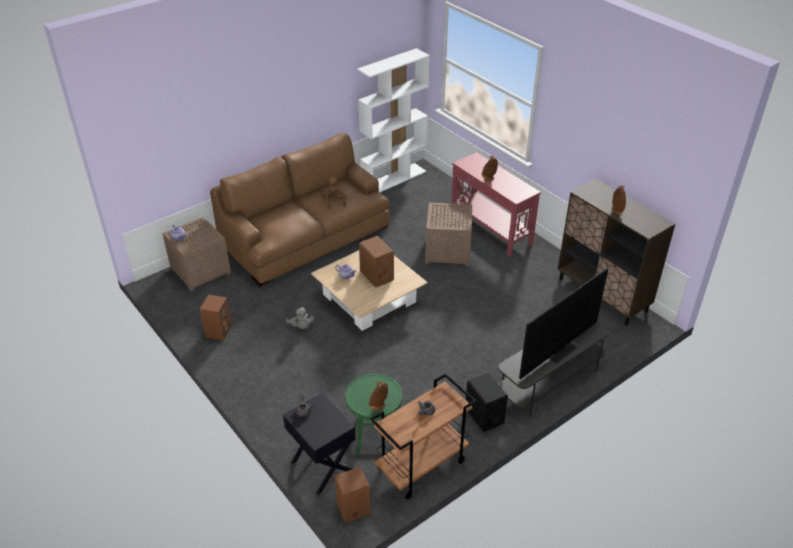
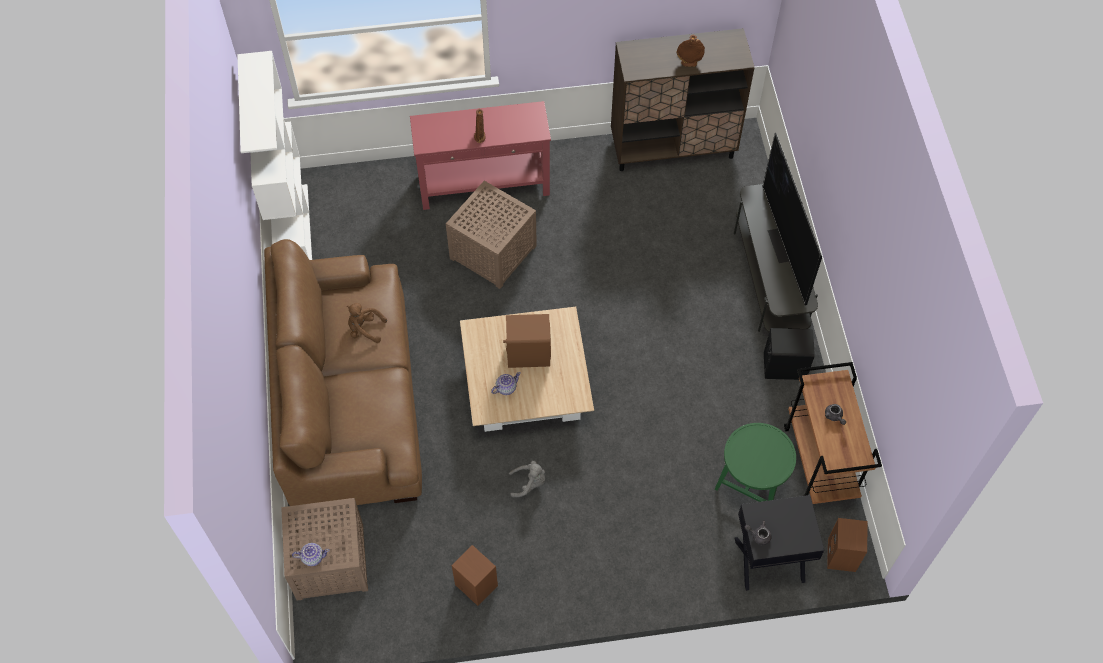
camera: 60 degrees left, 20 degrees up
(378, 406) = (781, 458): brown vase -> none

